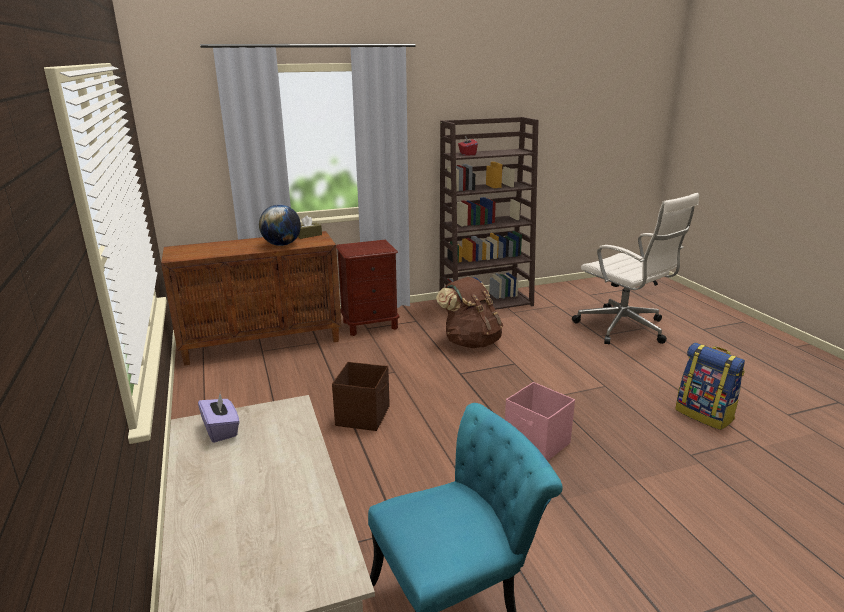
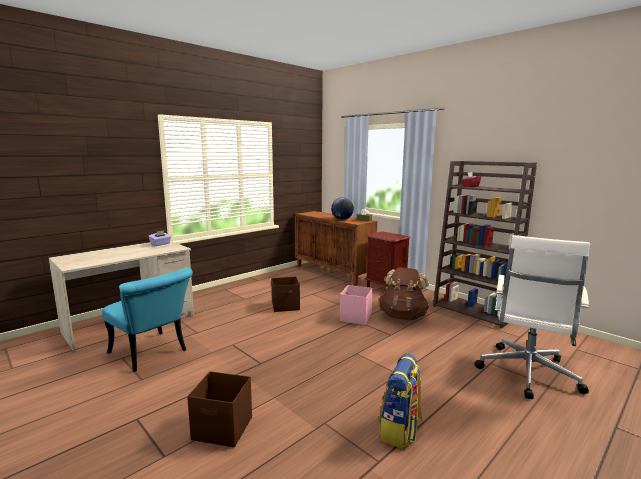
camera: 65 degrees right, 10 degrees down
(537, 444) = (293, 356): pink storage box -> pink storage box (355, 318)
(699, 533) = (223, 429): none -> brown storage box

